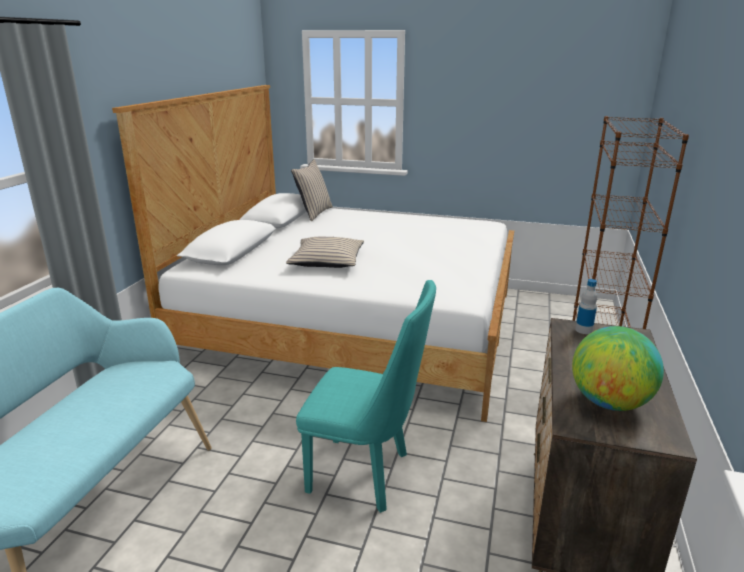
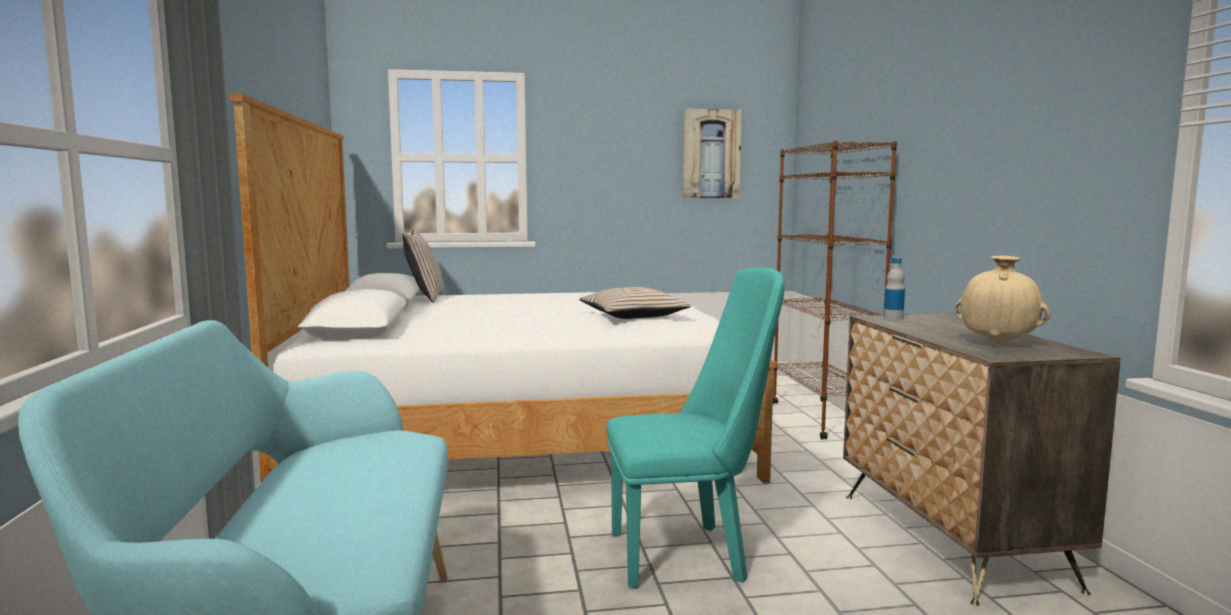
camera: 25 degrees left, 15 degrees down
(326, 261) = (510, 324): beige pillow -> beige pillow (633, 315)
(565, 102) = (711, 154): none -> picture
(609, 403) = (998, 344): globe -> beige vase

